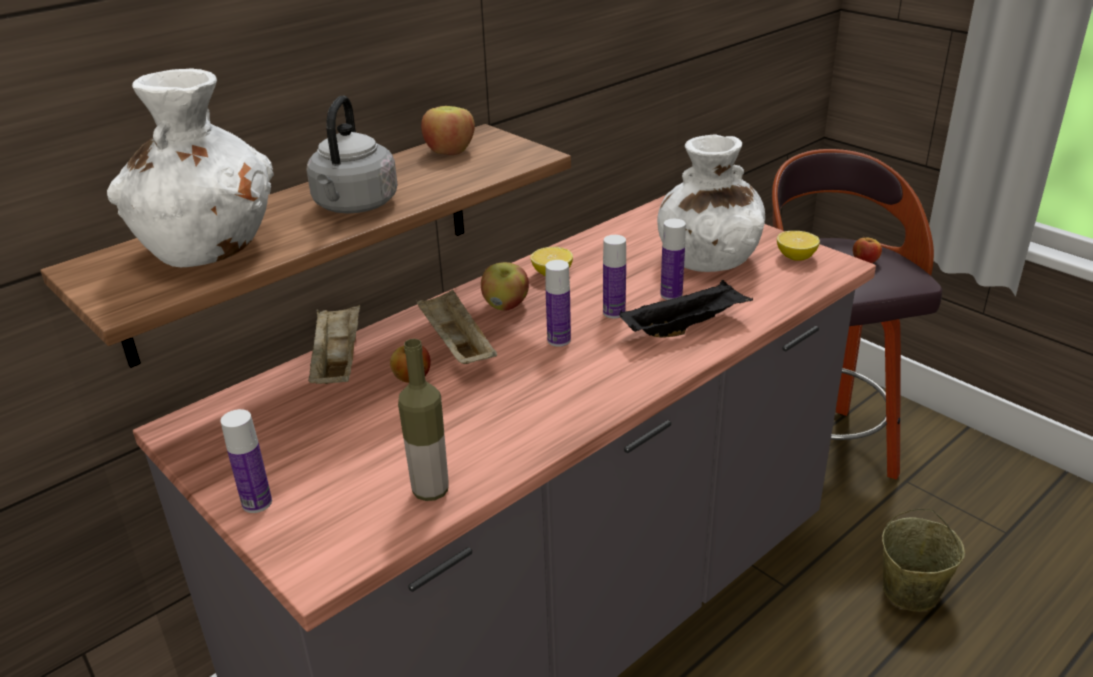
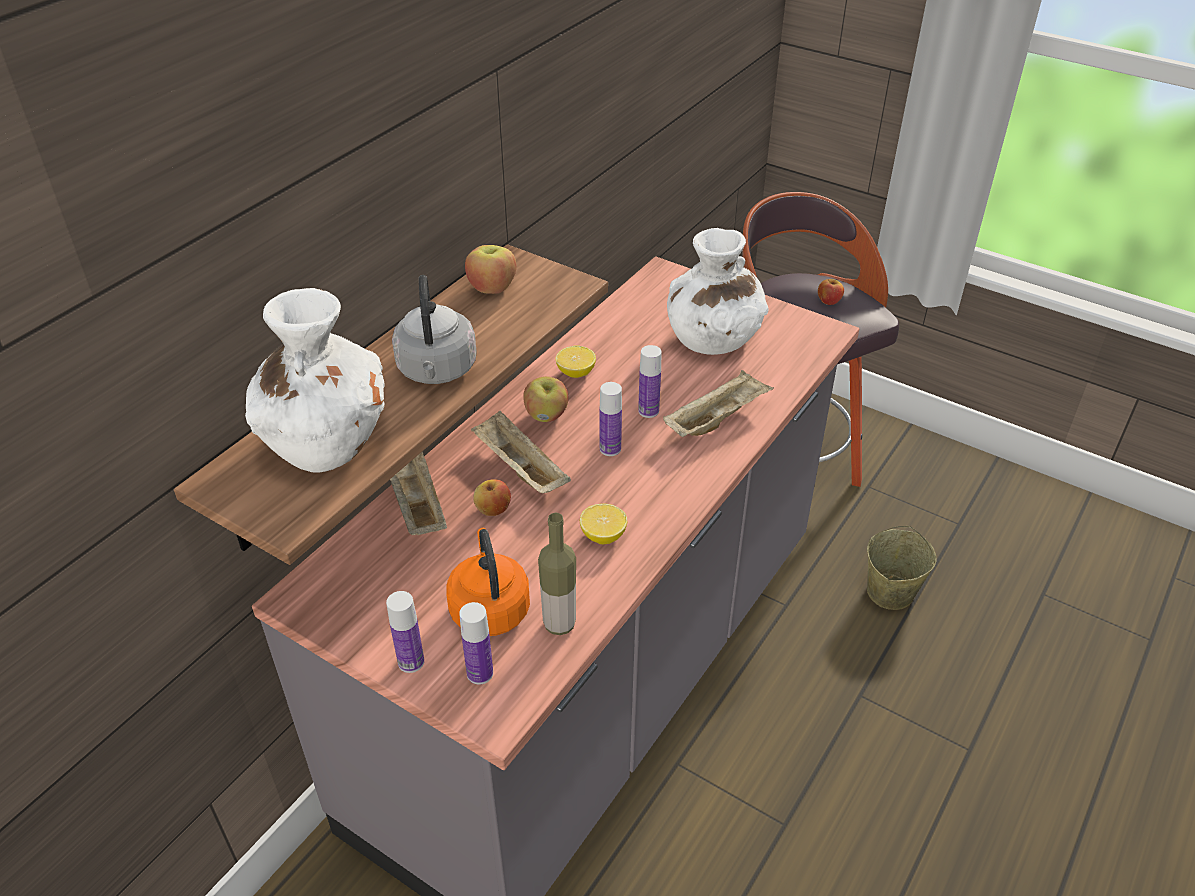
camera: 15 degrees left, 10 degrees up
(364, 465) = (489, 608): none -> orange kettle
(671, 295) = (693, 384): bottle -> bottle (480, 673)
(685, 327) = (716, 419): black tray -> beige tray
(795, 257) = (789, 327): lemon -> lemon (603, 535)

